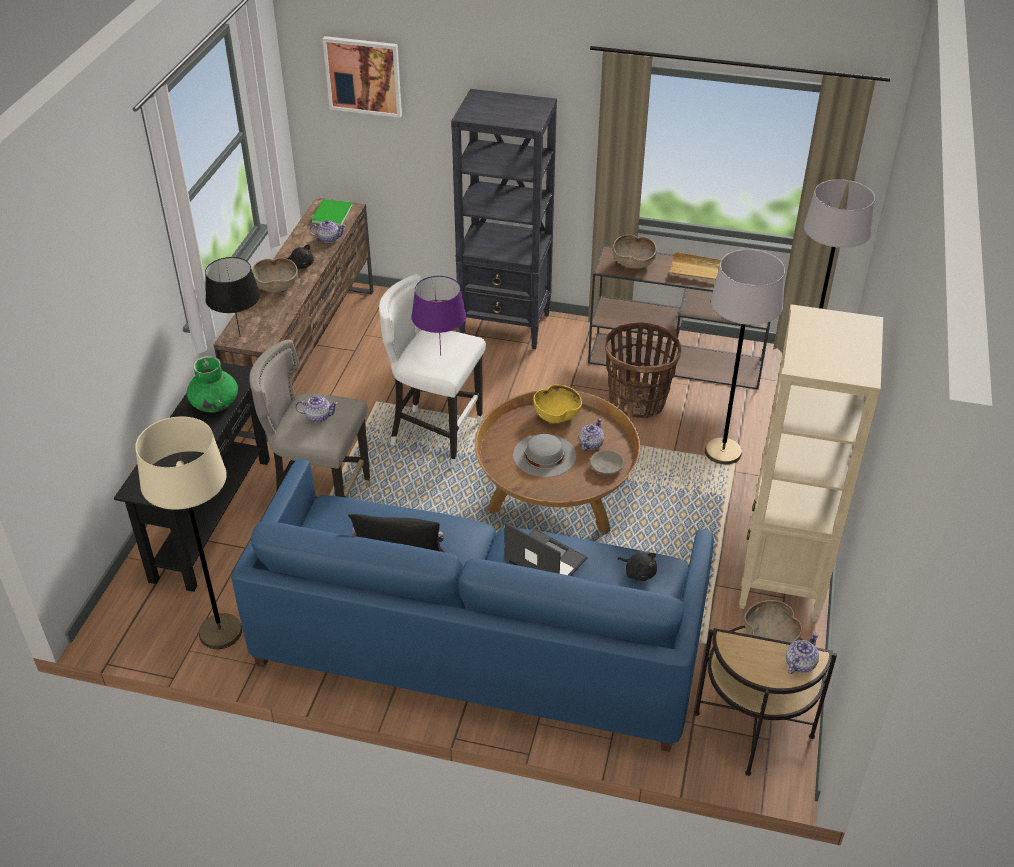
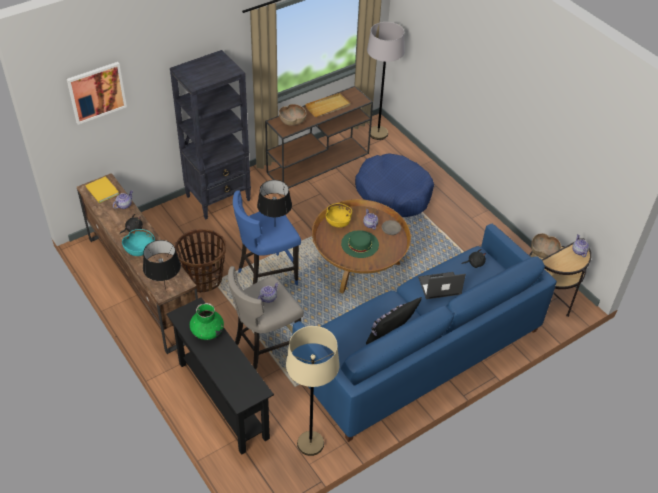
camera: 50 degrees left, 5 degrees up
(277, 286) = (139, 249): brown bowl -> turquoise bowl
(330, 215) = (102, 191): green book -> yellow book
(435, 435) = (266, 276): white stool -> blue stool
(440, 355) = (274, 227): purple table lamp -> black table lamp
(544, 455) = (360, 244): grey hat -> green hat
(637, 402) = (329, 194): basket -> basket (203, 279)
(723, 452) = (393, 193): grey floor lamp -> blue dog bed
(781, 580) = (483, 231): beige bookcase -> none

